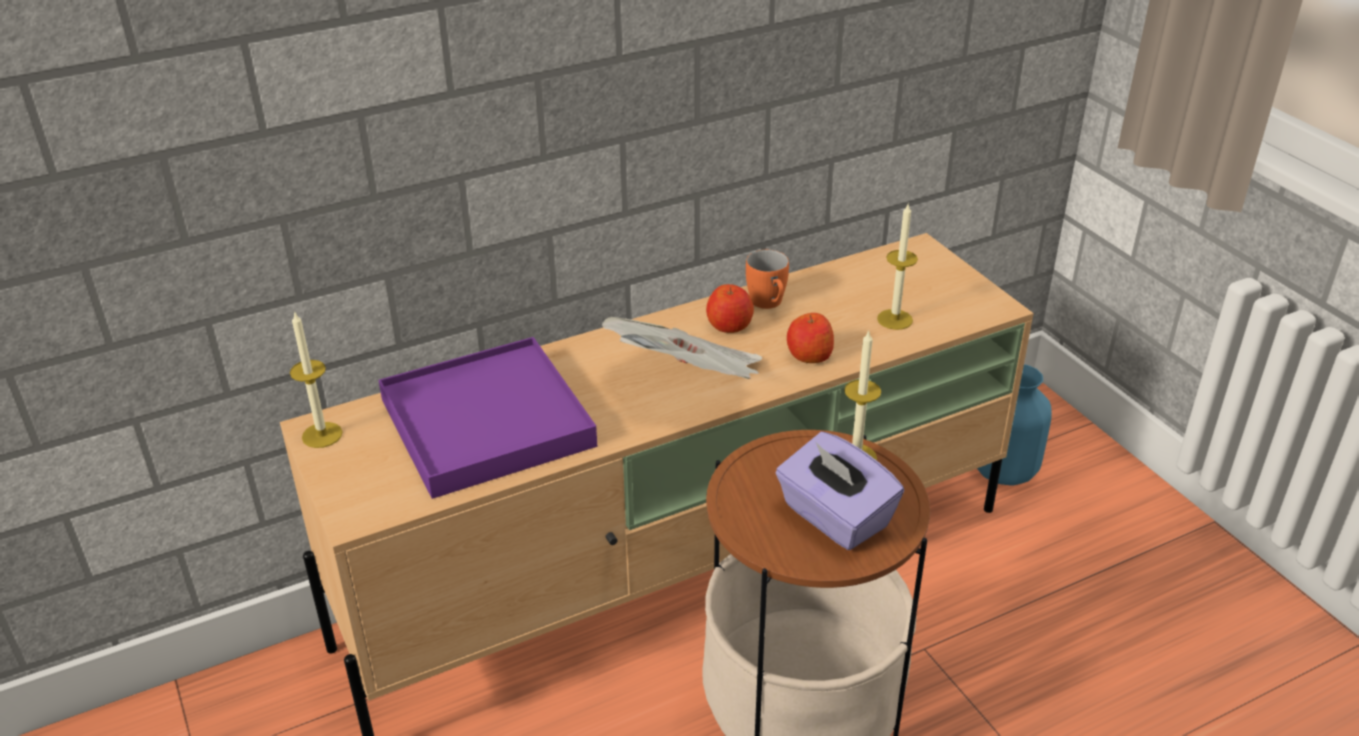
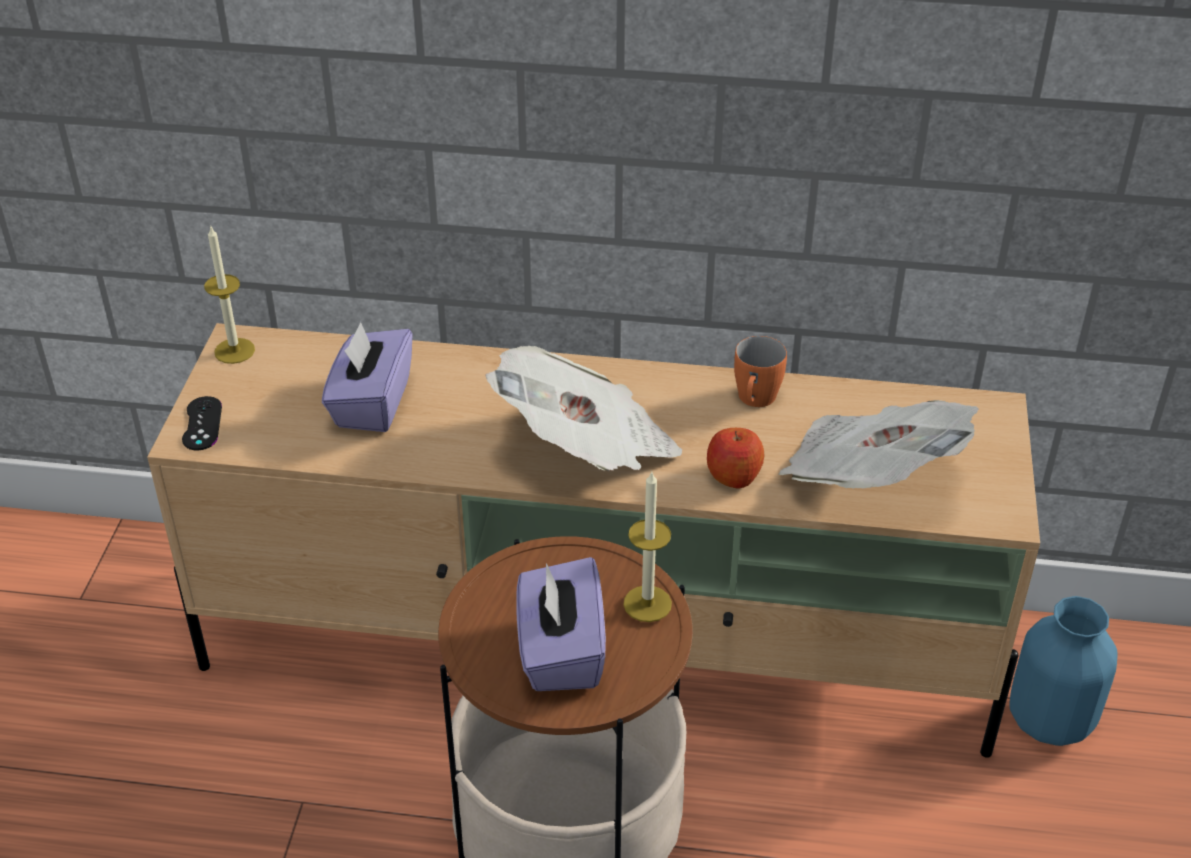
camera: 35 degrees right, 5 degrees up
(356, 500) = (202, 424): none -> black game controller
(487, 423) = (371, 403): purple tray -> purple tissue box
(729, 326) = (689, 407): apple -> none
(895, 319) = (869, 478): candle -> newspaper

